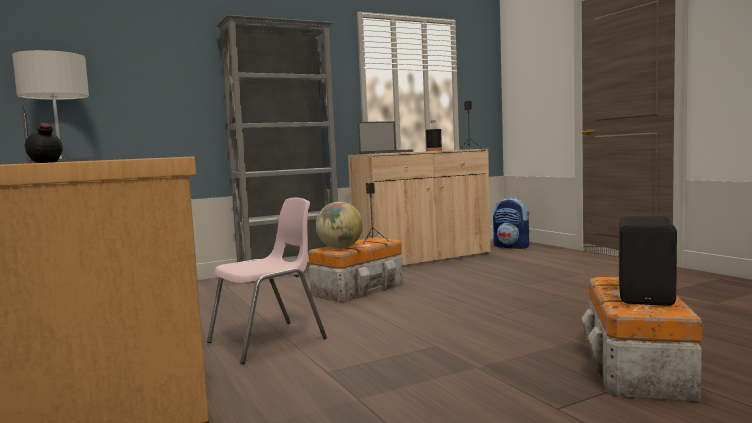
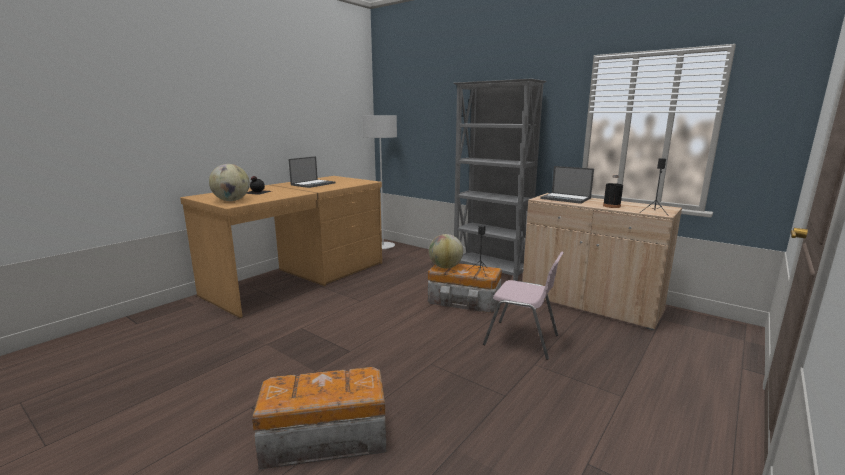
camera: 65 degrees right, 10 degrees up
(111, 159) = (232, 200): none -> globe
(269, 341) = (344, 302): pink chair -> pink chair (522, 340)
(512, 246) = (713, 338): backpack -> none
(647, 296) = (307, 391): black speaker -> none

